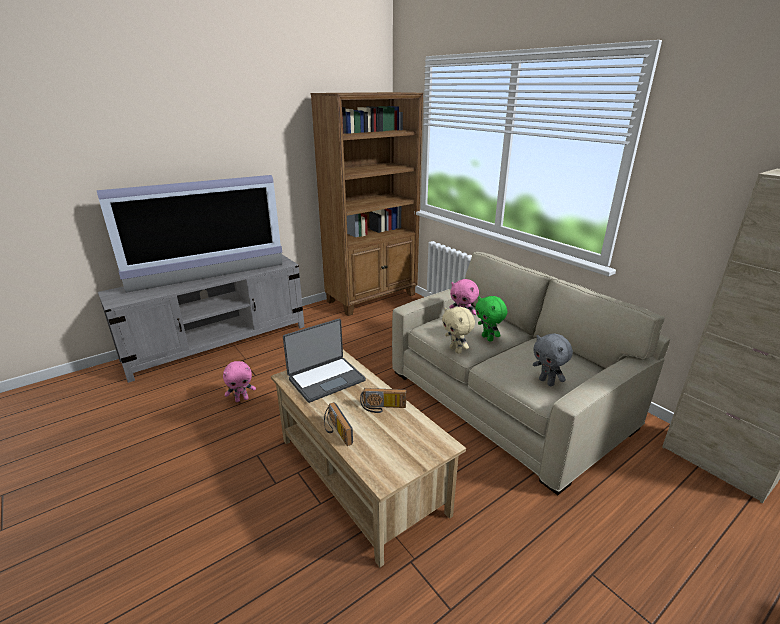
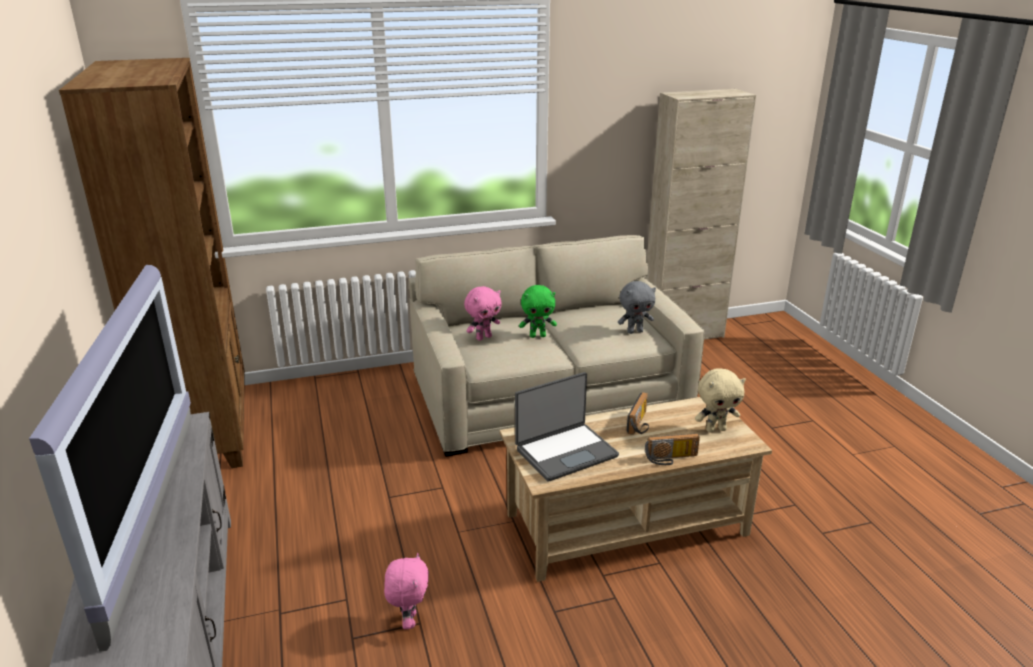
camera: 70 degrees left, 0 degrees up
(326, 379) = (565, 452): laptop -> laptop turned 75 degrees clockwise
(456, 350) = (546, 360): beige plush toy -> beige plush toy (715, 429)

